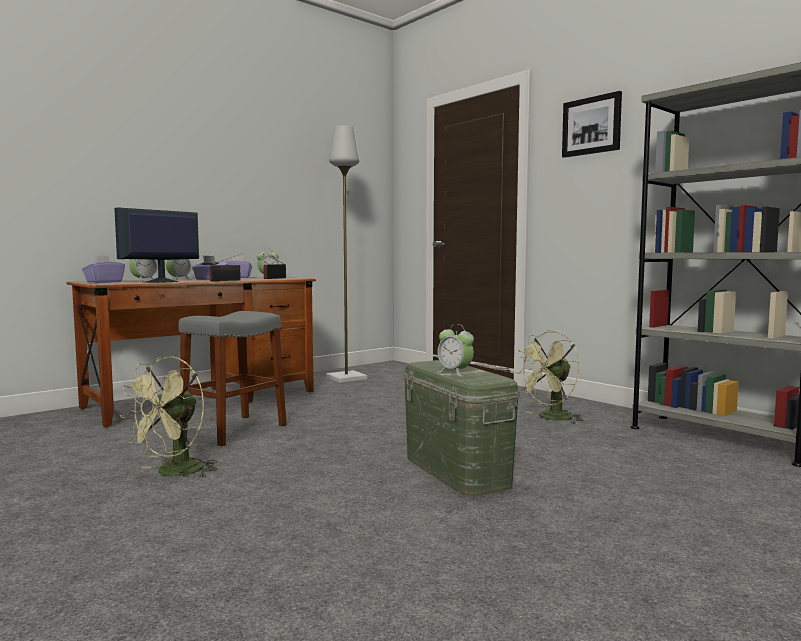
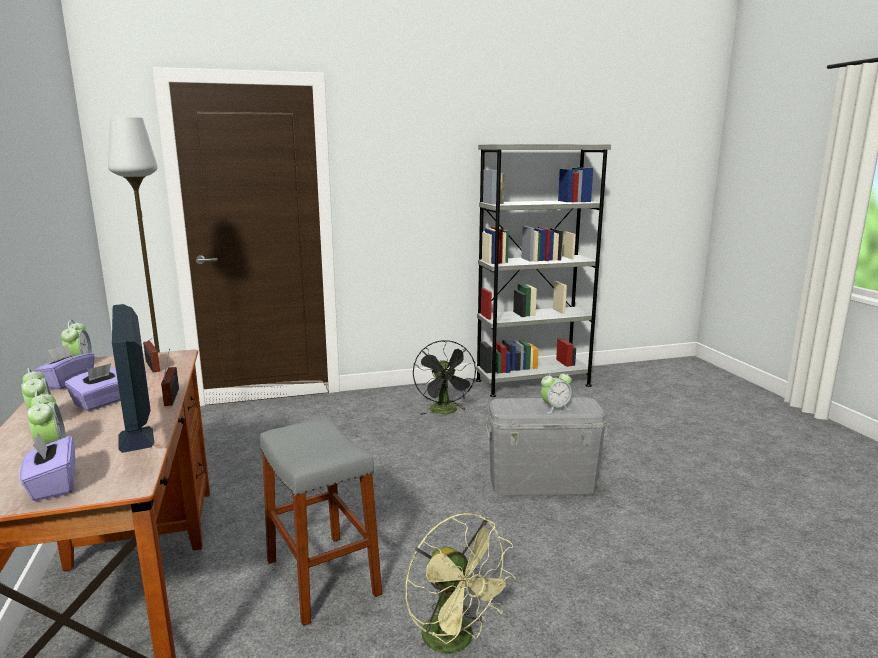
camera: 65 degrees left, 10 degrees up
(457, 471) = (542, 482): green storage box -> grey storage box
(551, 418) = (445, 412): green fan -> black fan
(591, 126) = (400, 146): picture -> none

